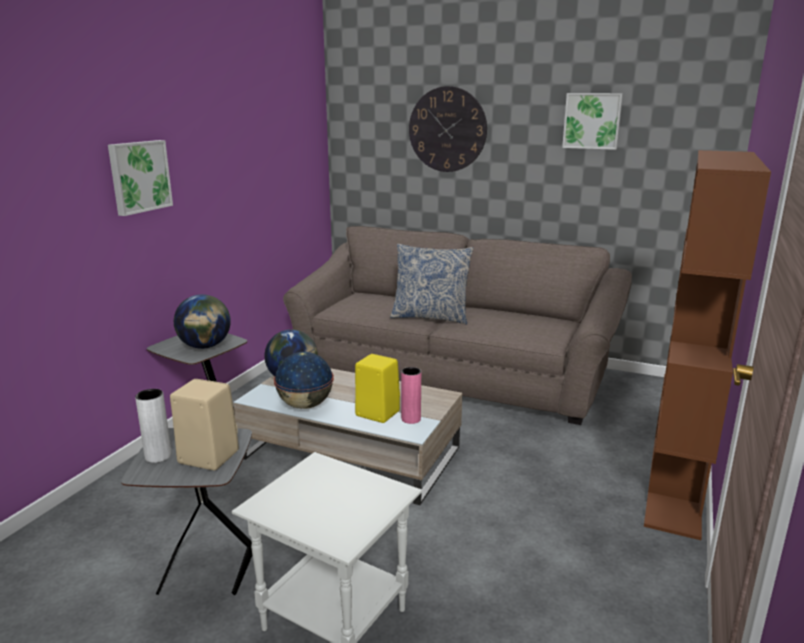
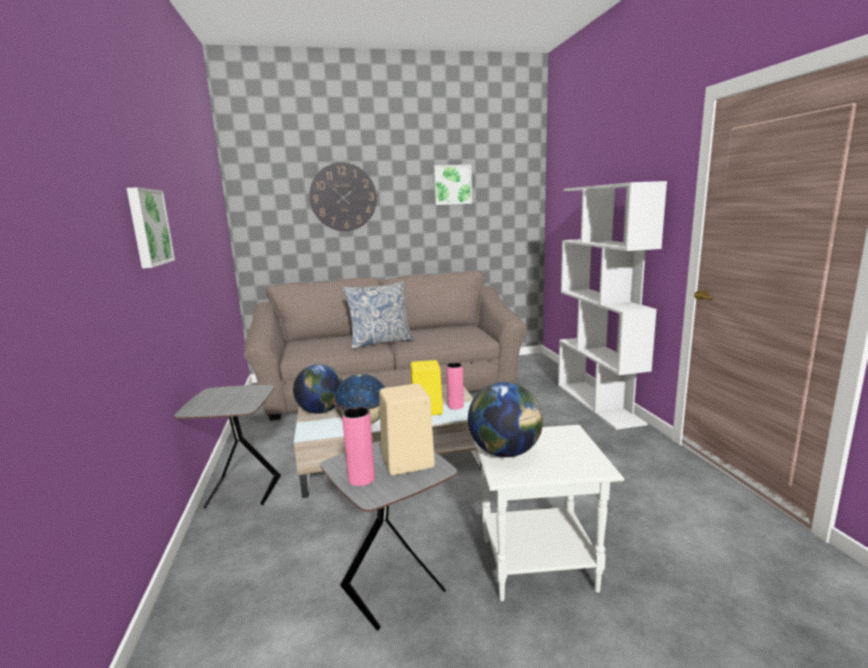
camera: 35 degrees left, 5 degrees down
(158, 456) = (361, 479): white vase -> pink vase
(205, 346) = (240, 399): globe -> globe (505, 452)
(676, 483) = (599, 403): brown bookcase -> white bookcase

